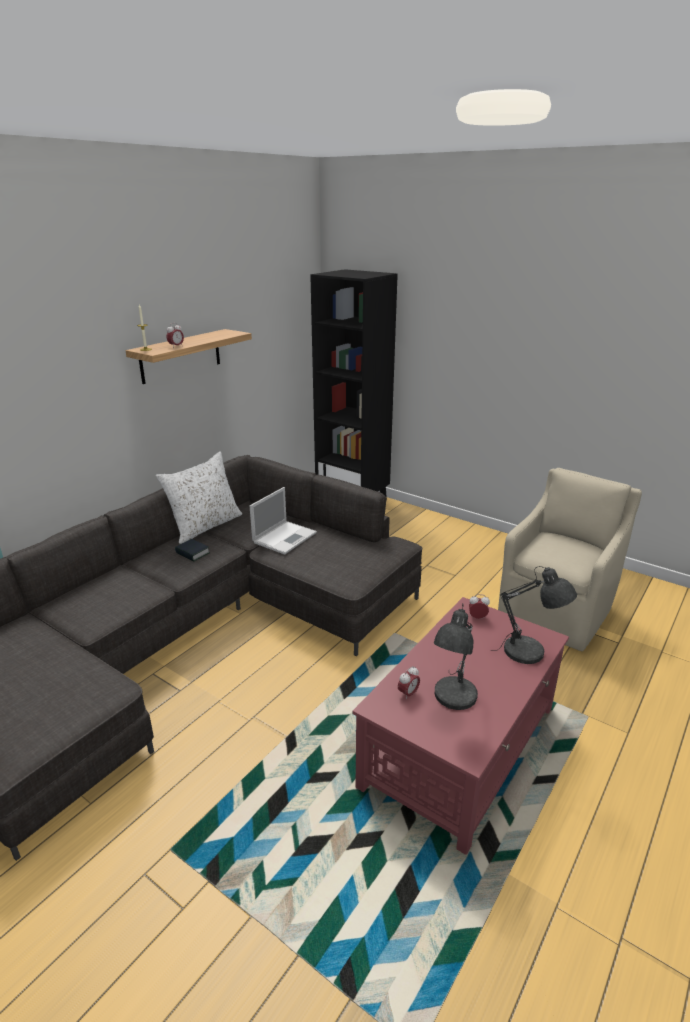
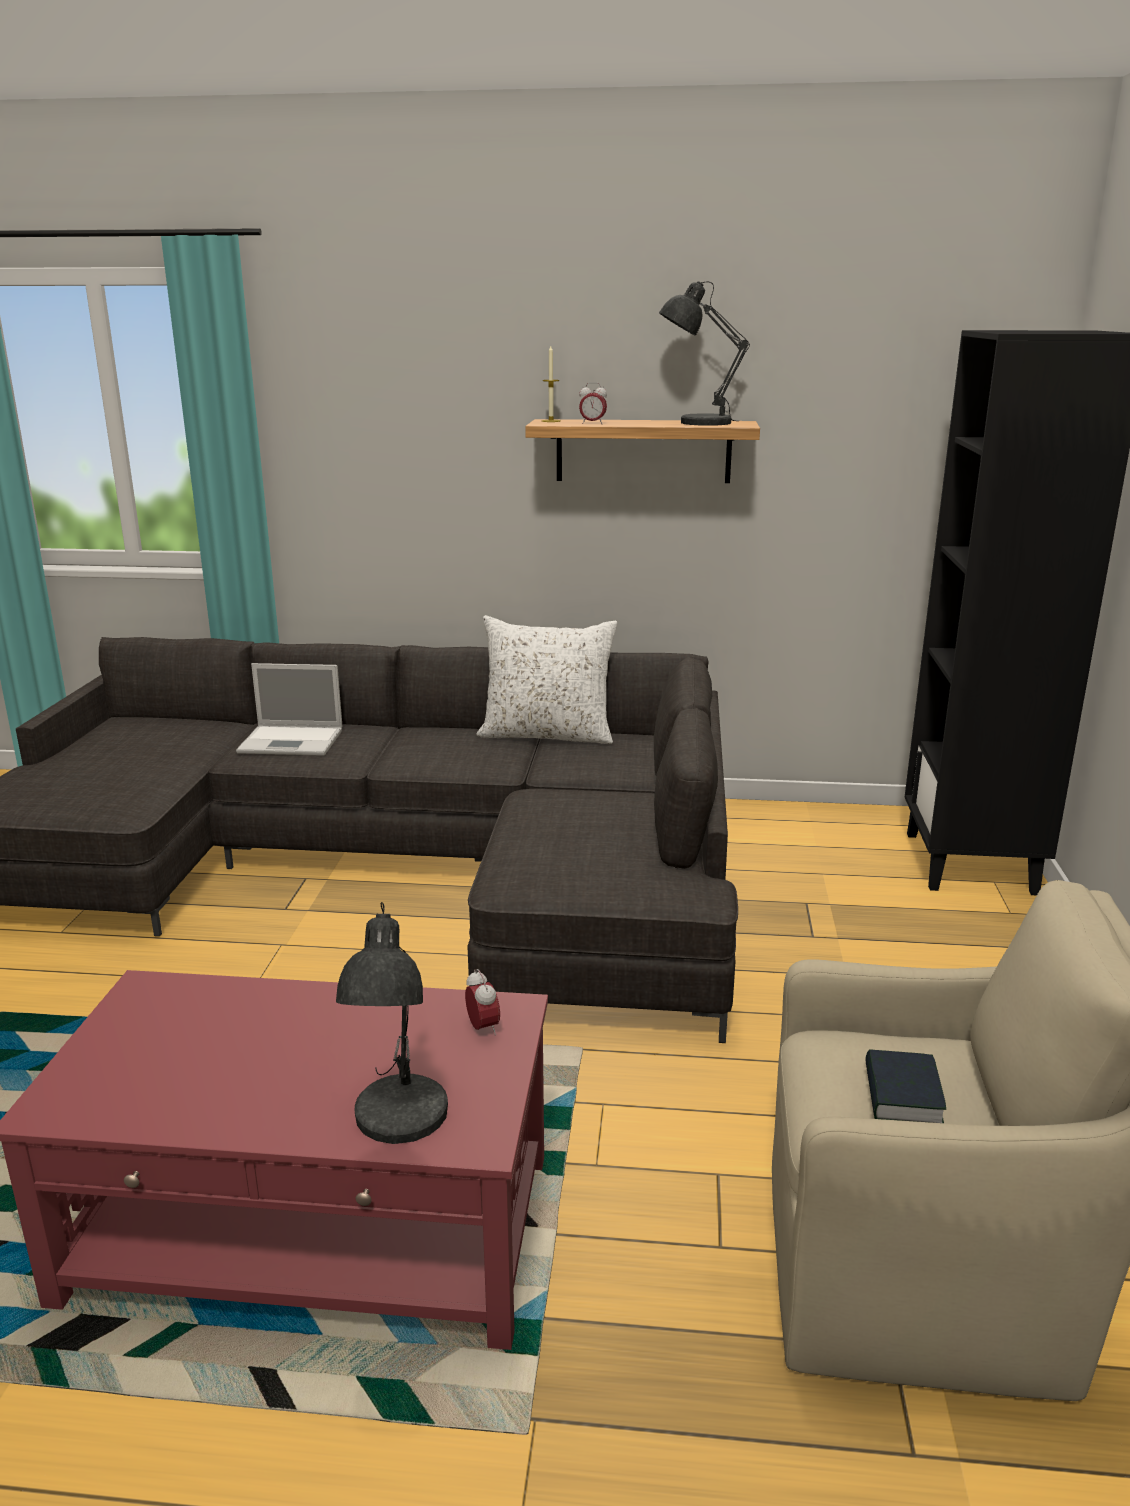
camera: 60 degrees right, 5 degrees down
(192, 553) = (462, 751): book -> book (902, 1096)
(285, 537) = (586, 792): laptop -> laptop (293, 741)
(408, 694) = (190, 1008): alarm clock -> none
(453, 698) = (198, 1056): grey table lamp -> grey table lamp (698, 423)

